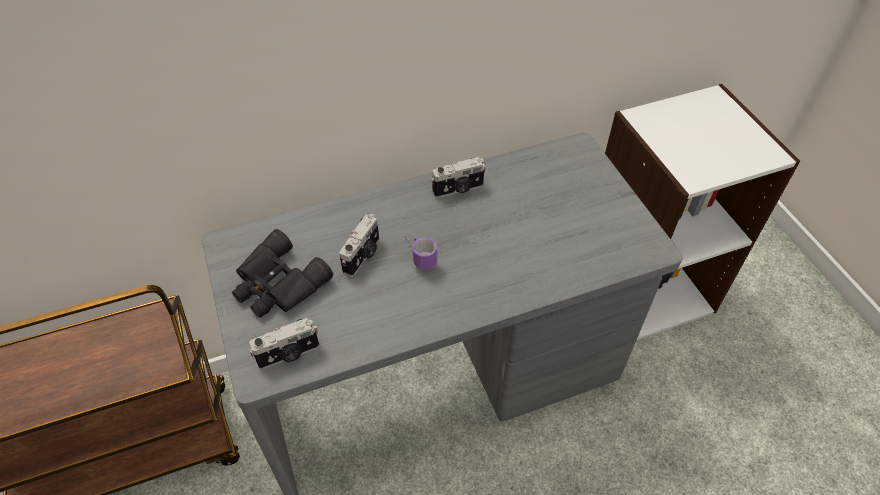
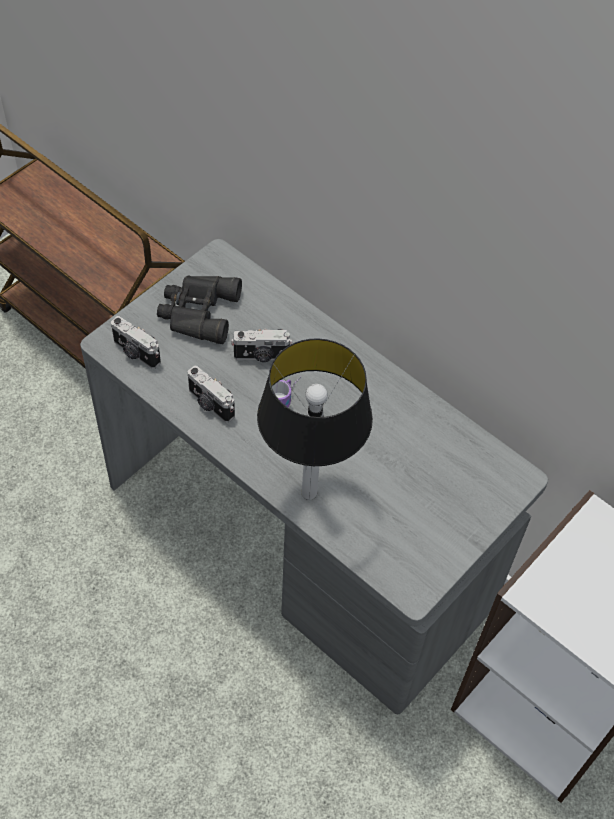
camera: 60 degrees right, 5 degrees up
(458, 189) = (387, 395): camera -> camera (210, 404)
(529, 279) = (310, 493): none -> table lamp

